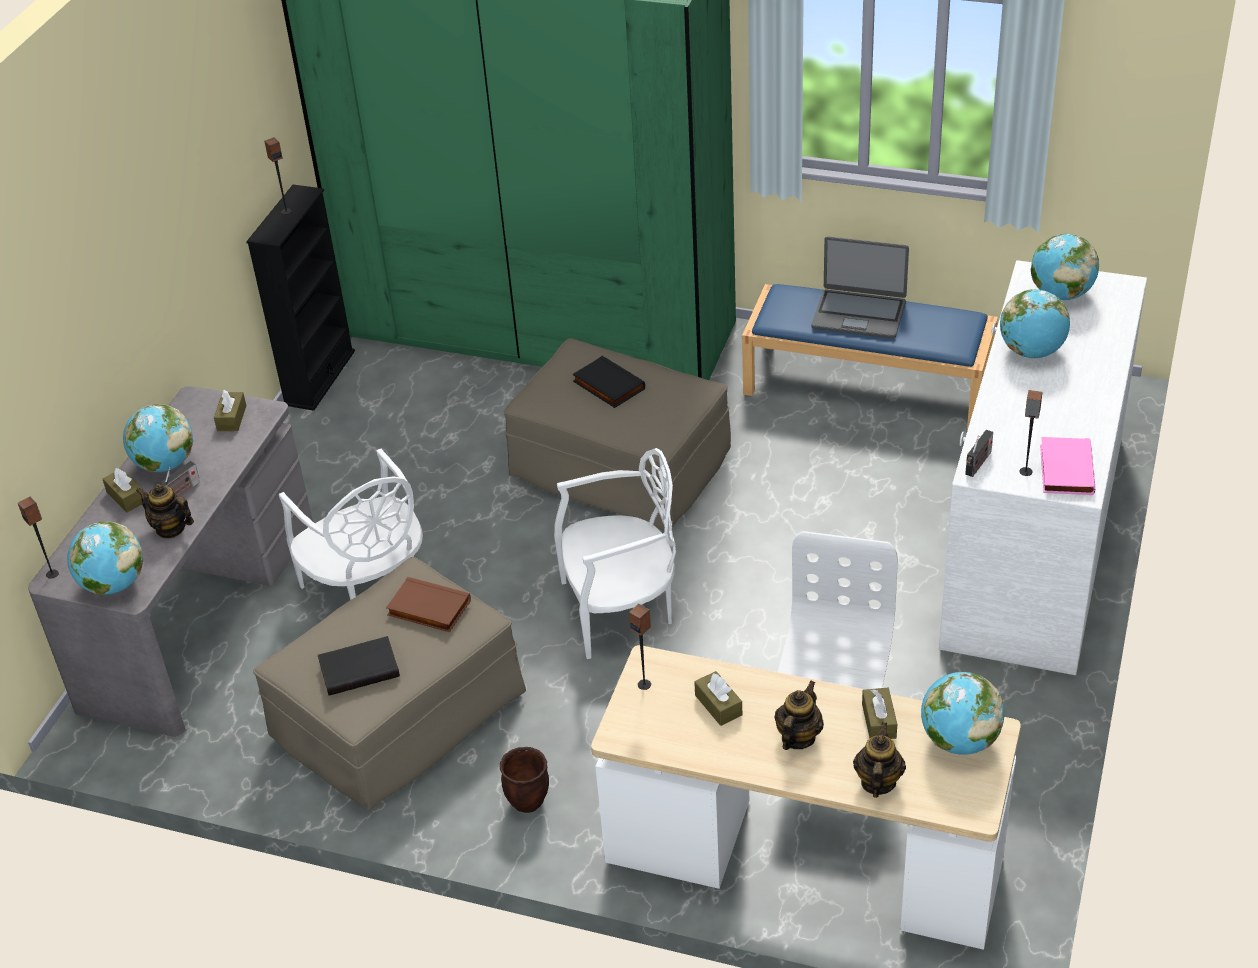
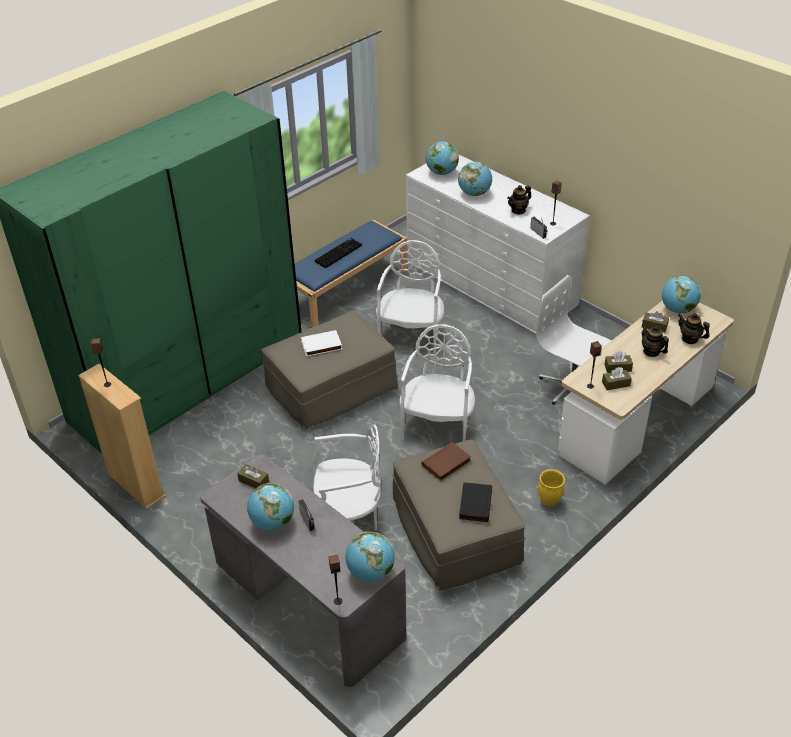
camera: 65 degrees left, 0 degrees up
(126, 497) = (290, 548): brown tissue box -> brown tissue box (616, 384)
(171, 528) = (338, 533): teapot -> teapot (518, 210)
(319, 378) = (136, 485): black bookcase -> beige bookcase
(527, 803) = (549, 501): brown planter -> yellow planter
(607, 386) = (321, 346): black book -> white book
(815, 499) = (411, 334): none -> white chair
(859, 314) = (338, 253): laptop -> keyboard
(1064, 469) = (559, 214): pink book -> none

